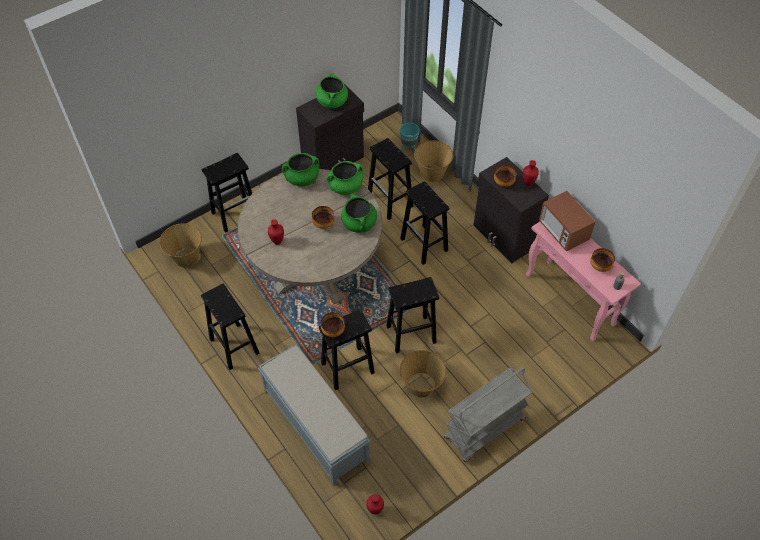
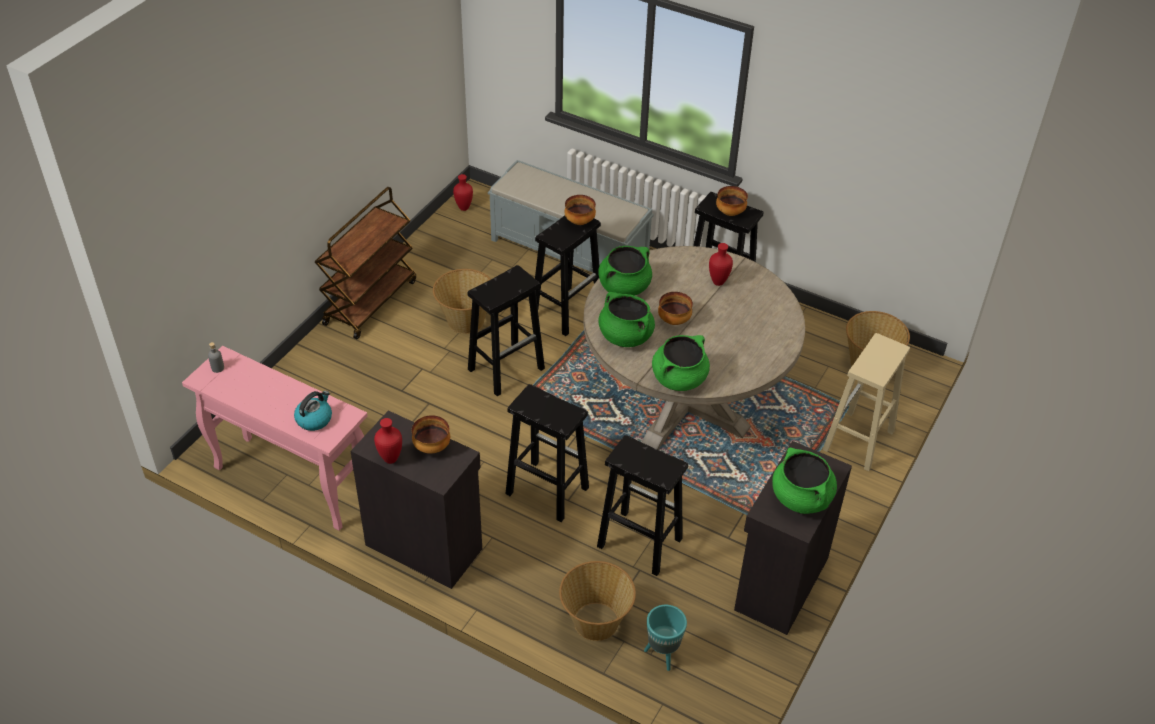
camera: 155 degrees right, 10 degrees down
(235, 214) = (858, 441): black stool -> beige stool
(302, 179) = (751, 370): green cooking pot -> green cooking pot (624, 287)
(484, 429) = (370, 302): grey cart -> brown cart
(563, 232) = (314, 419): microwave -> kettle
(599, 266) = (248, 386): bowl -> bowl (730, 212)

